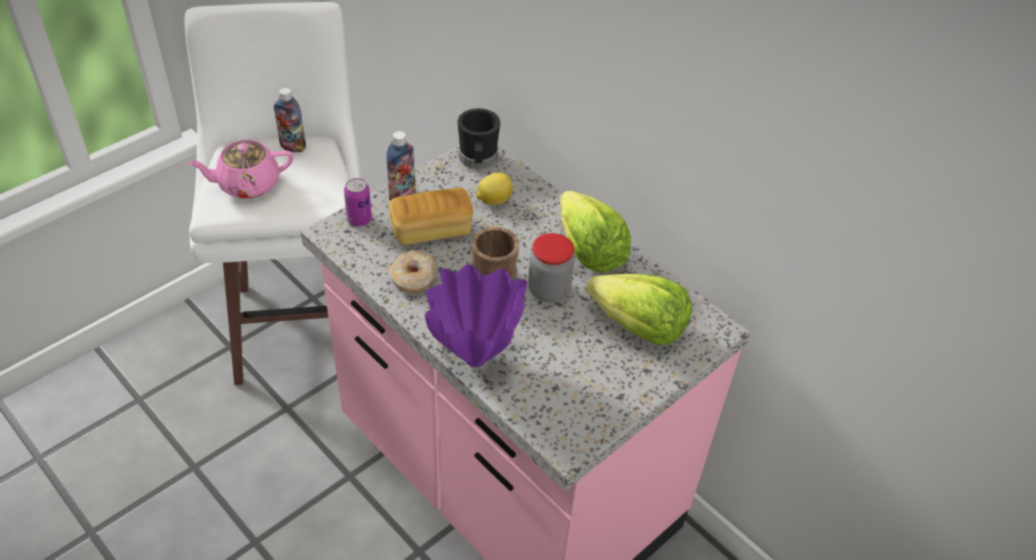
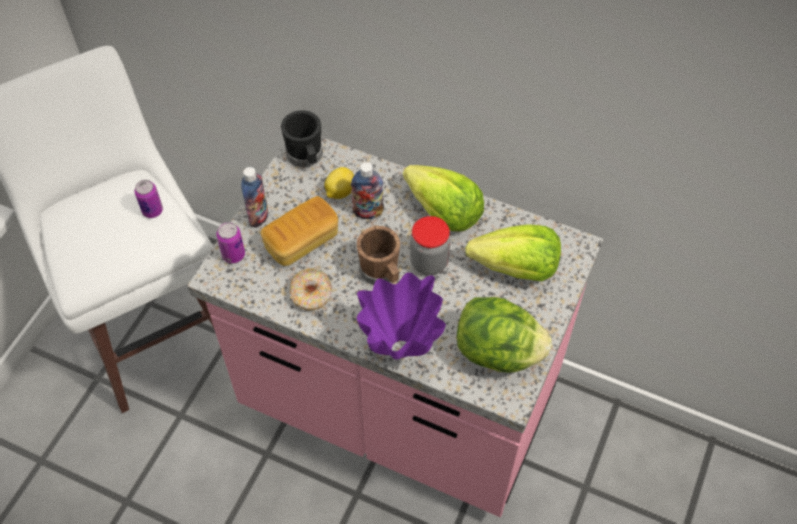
camera: 20 degrees left, 10 degrees up
(247, 184) = (94, 247): pink teapot -> none
(293, 147) = (114, 192): bottle -> bottle (368, 212)
(318, 172) = (152, 211): none -> can
(576, 397) = (498, 352): none -> lettuce

